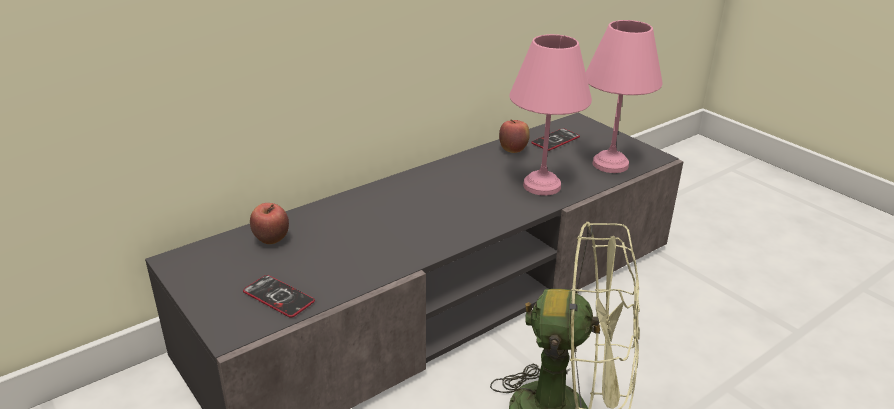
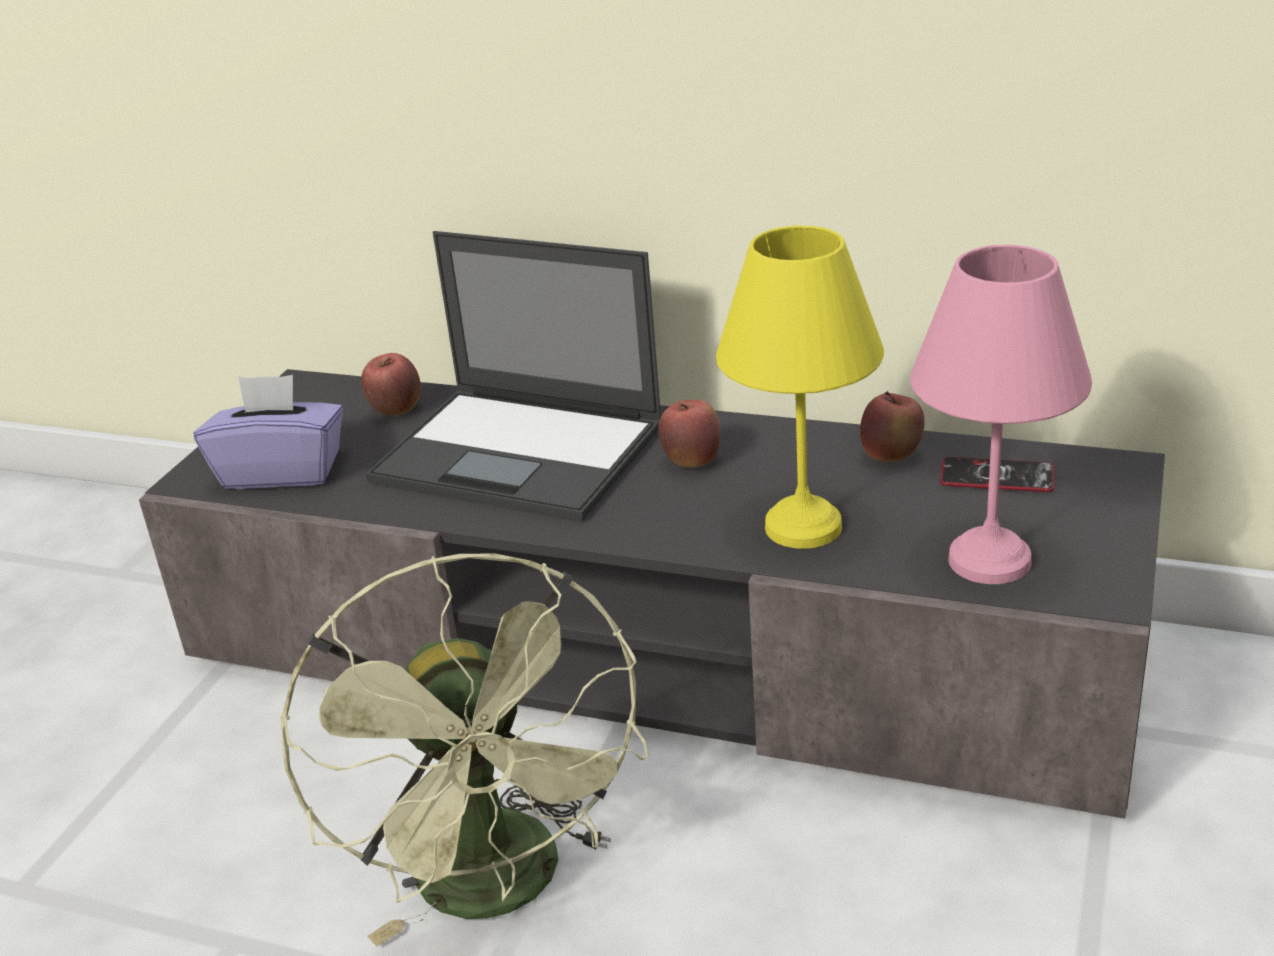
camera: 60 degrees right, 0 degrees up
(278, 297) = (282, 471): phone -> purple tissue box
(381, 222) = (522, 454): none -> laptop
(454, 187) = (692, 461): none -> apple
(540, 186) = (800, 525): pink table lamp -> yellow table lamp

